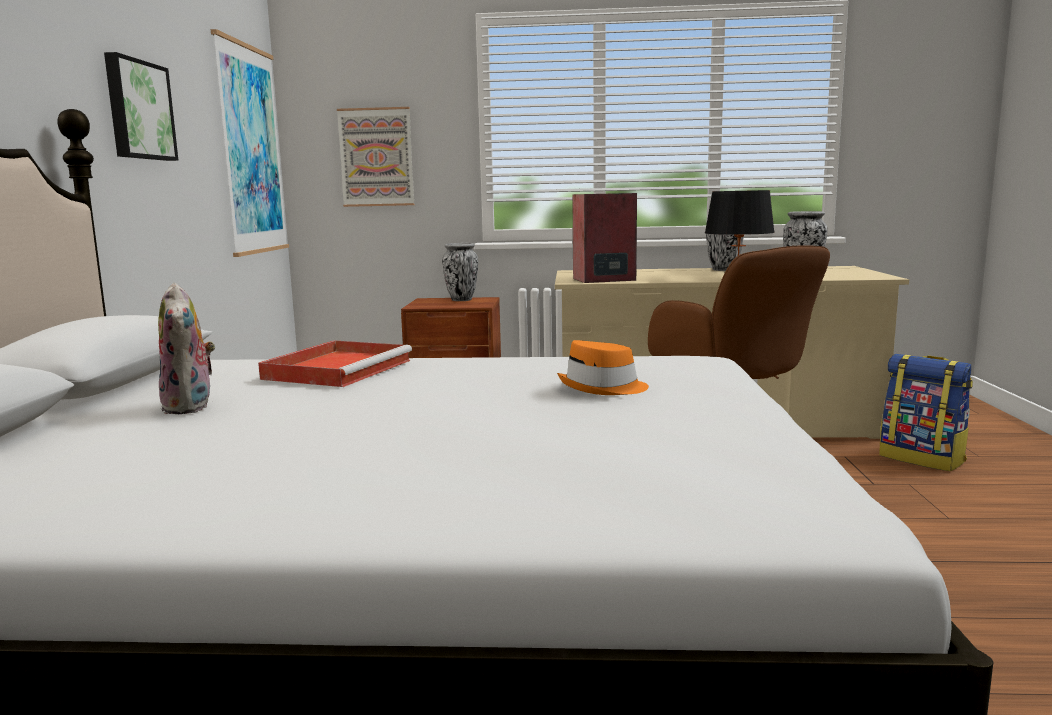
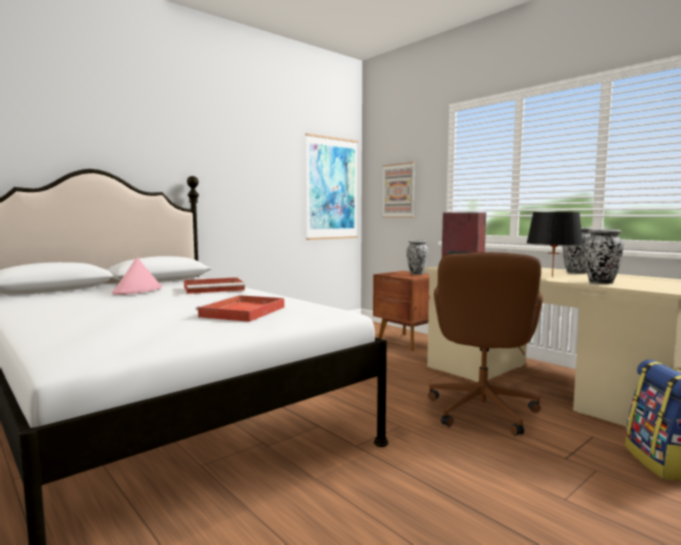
camera: 45 degrees right, 5 degrees down
(138, 110) = (243, 174): picture -> none
(191, 407) = (138, 291): plush toy -> pink hat
(603, 388) = (242, 312): orange hat -> red tray

